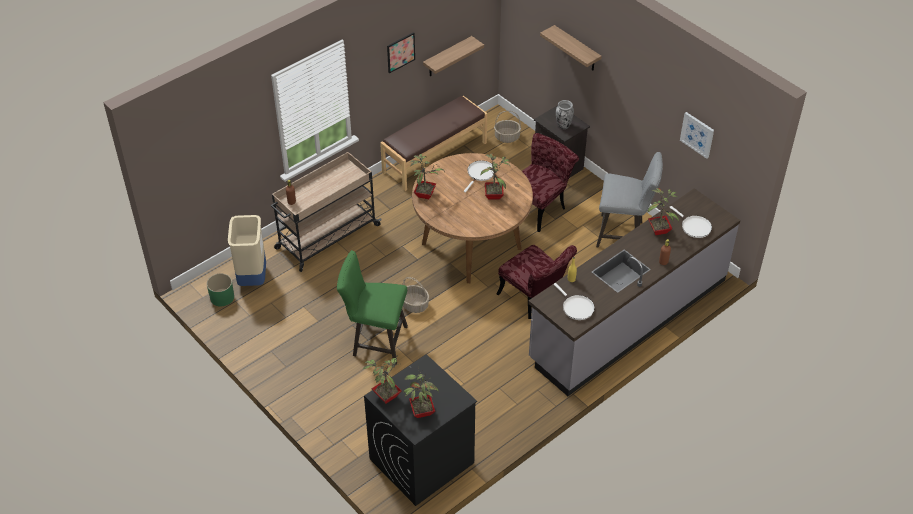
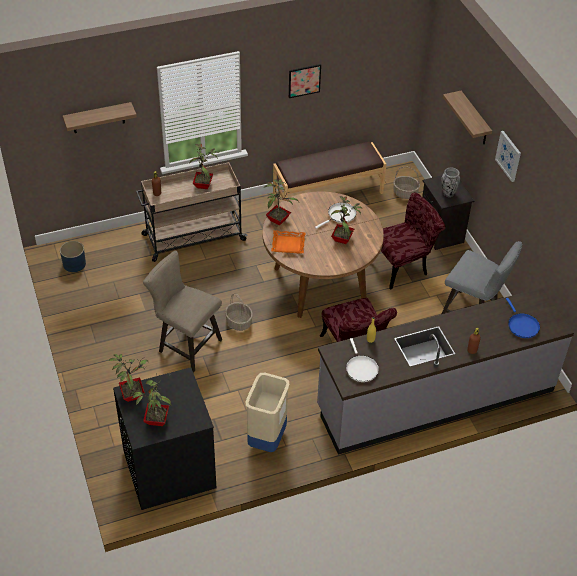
camera: 20 degrees right, 0 degrees up
(222, 297) = (74, 264): green planter -> blue planter
(253, 278) = (109, 255): beige trash can -> beige trash can (267, 439)
(375, 341) = (186, 344): green stool -> beige stool
(446, 214) = (288, 244): none -> orange tray
(447, 57) = (358, 99): shelf -> shelf (98, 118)
(660, 230) = (484, 318): potted plant -> potted plant (204, 185)
(694, 227) = (522, 325): white frying pan -> blue frying pan
(697, 134) = (555, 232): picture -> picture (508, 156)

